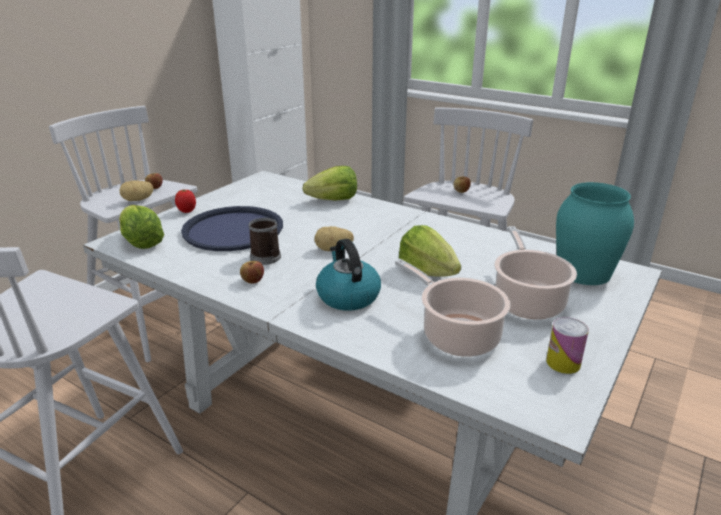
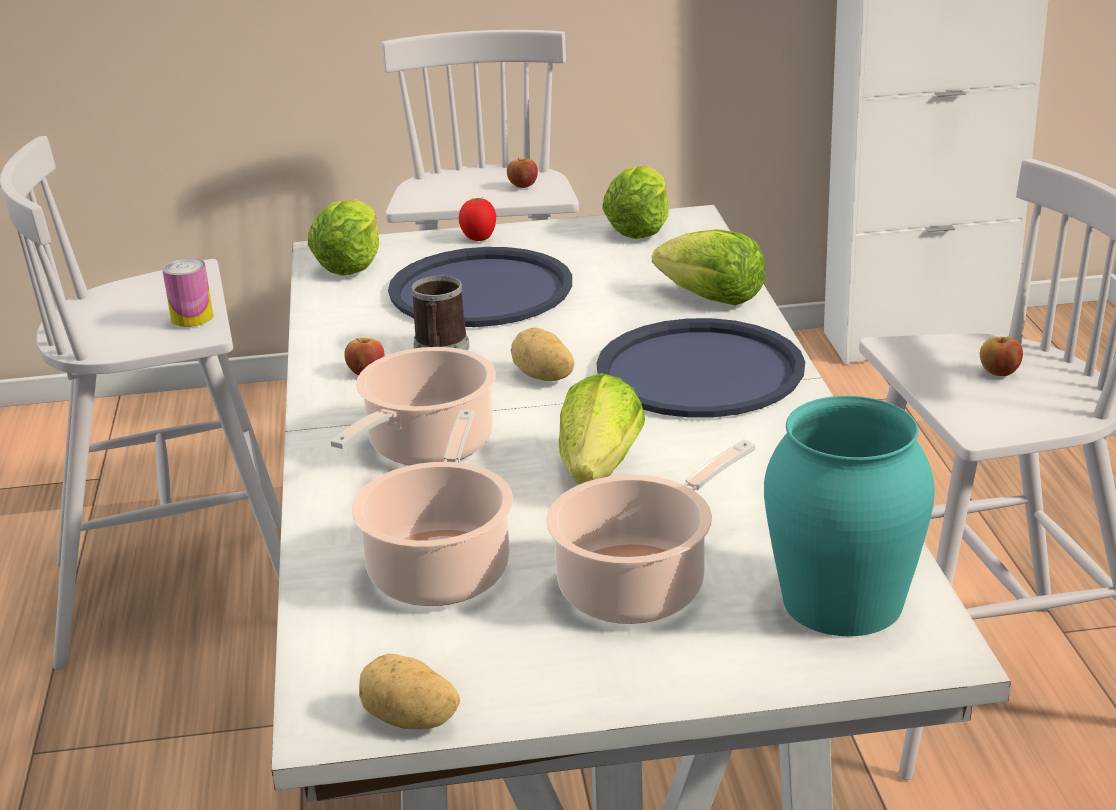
camera: 50 degrees right, 0 degrees up
(138, 200) = (465, 198): potato -> potato (410, 721)
(252, 186) = (640, 228): none -> lettuce
(347, 296) = (426, 447): kettle -> cooking pot
(384, 224) = (699, 371): none -> blue tray
(563, 363) = (486, 680): can -> can (192, 317)

